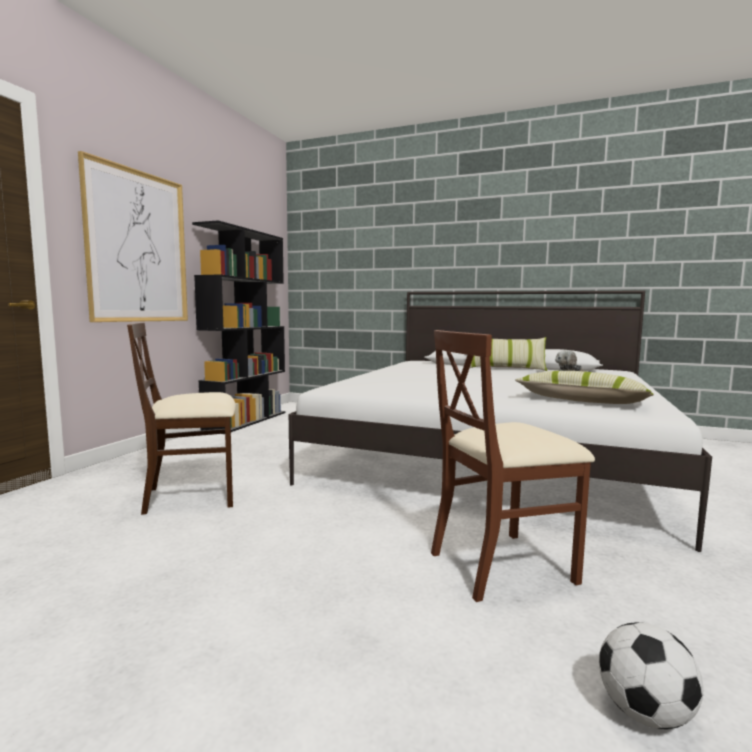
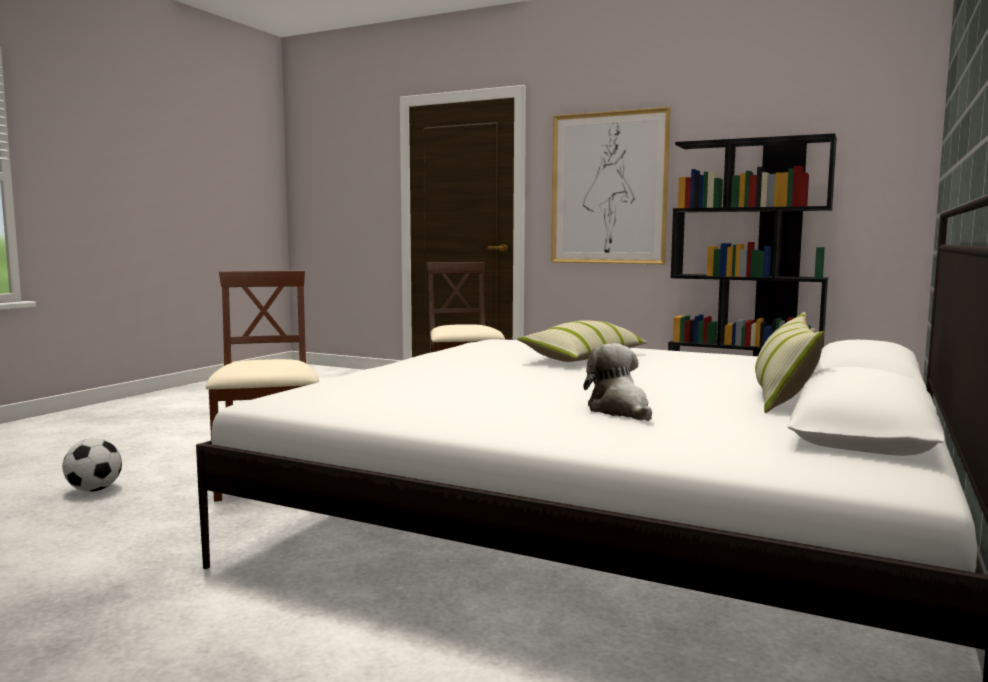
camera: 95 degrees right, 0 degrees up
(582, 401) = (372, 387): pillow -> pillow (584, 357)

